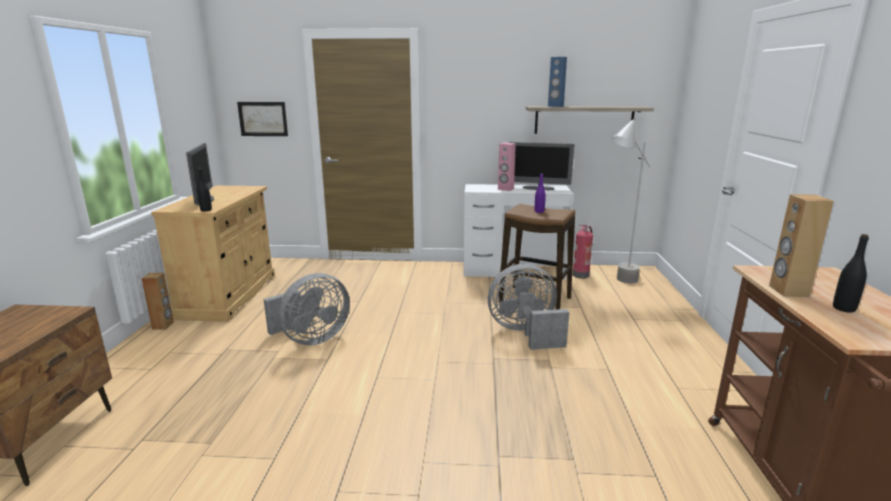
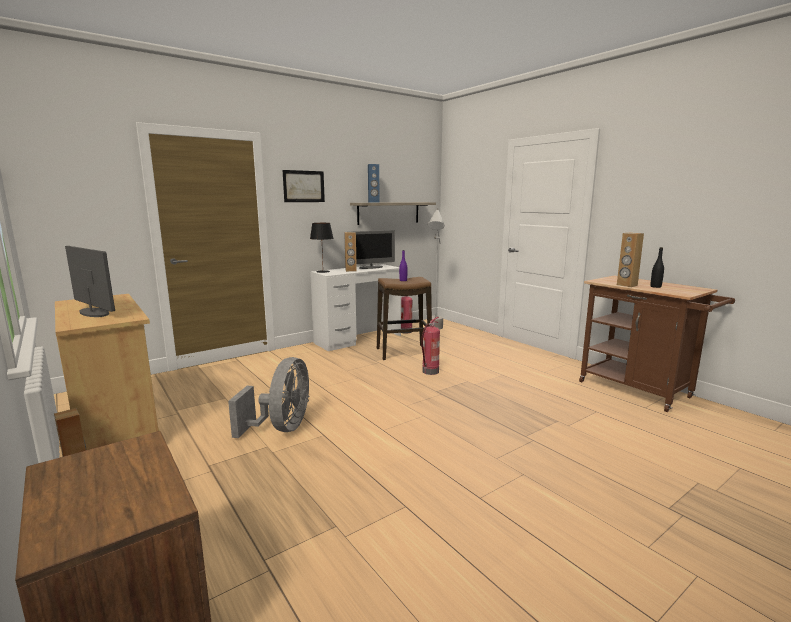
camera: 40 degrees left, 5 degrees down
(206, 210) = (131, 318): black bottle -> none
(263, 119) = (86, 220): picture -> picture (304, 186)
(475, 186) = (322, 271): none -> black table lamp
(505, 189) = (351, 270): pink speaker -> brown speaker
(525, 333) = (430, 372): grey fan -> fire extinguisher

